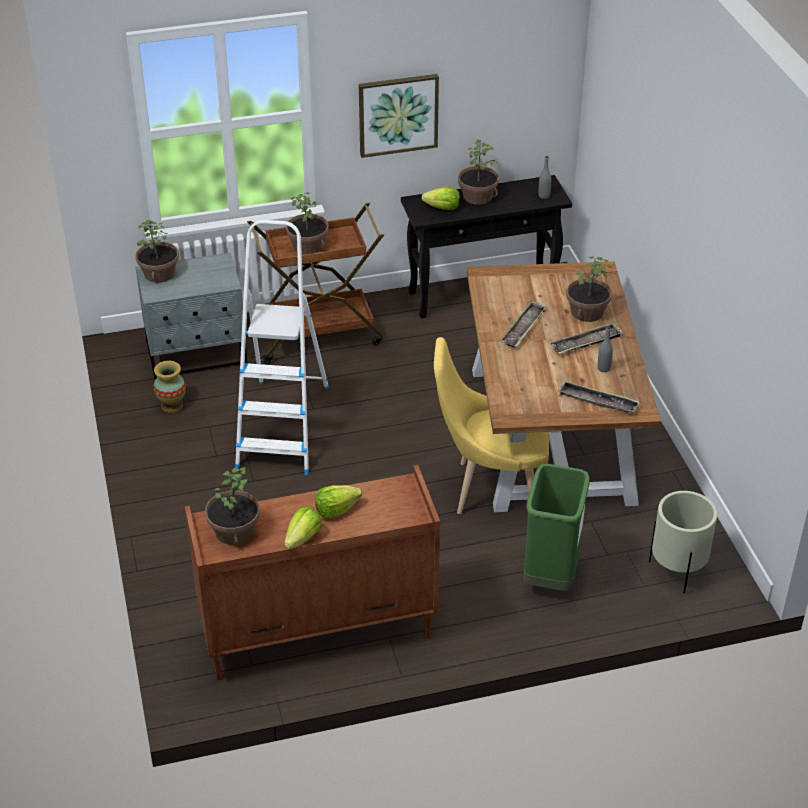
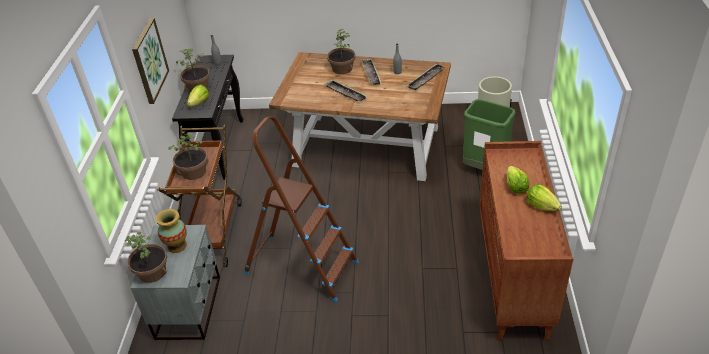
camera: 70 degrees left, 0 degrees up
(172, 405) = (244, 332): vase -> vase (177, 246)
(234, 531) = (529, 240): potted plant -> none
(283, 426) = (302, 267): white step ladder -> brown step ladder
(490, 489) = (405, 179): yellow chair -> none

